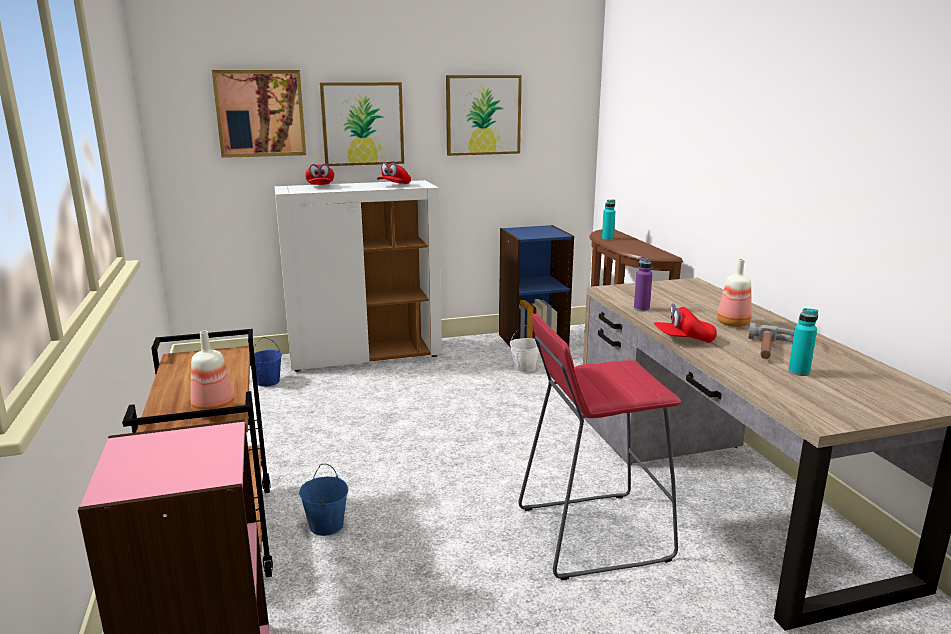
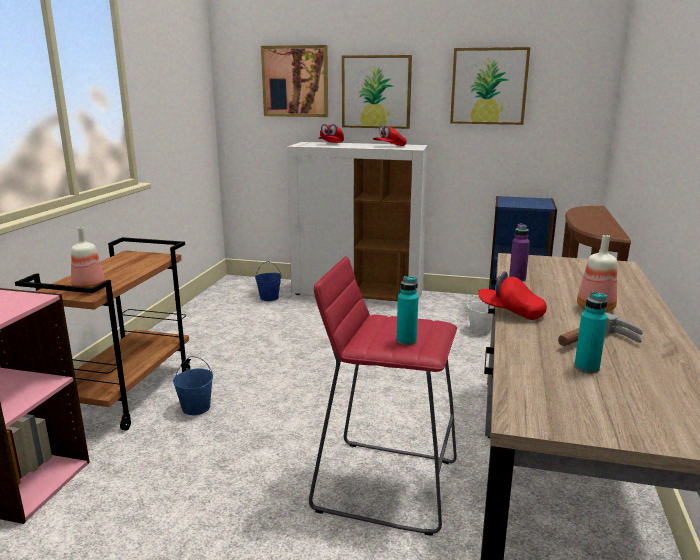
camera: 30 degrees right, 0 degrees up
(607, 239) = (579, 214): turquoise bottle -> turquoise bottle (406, 341)

